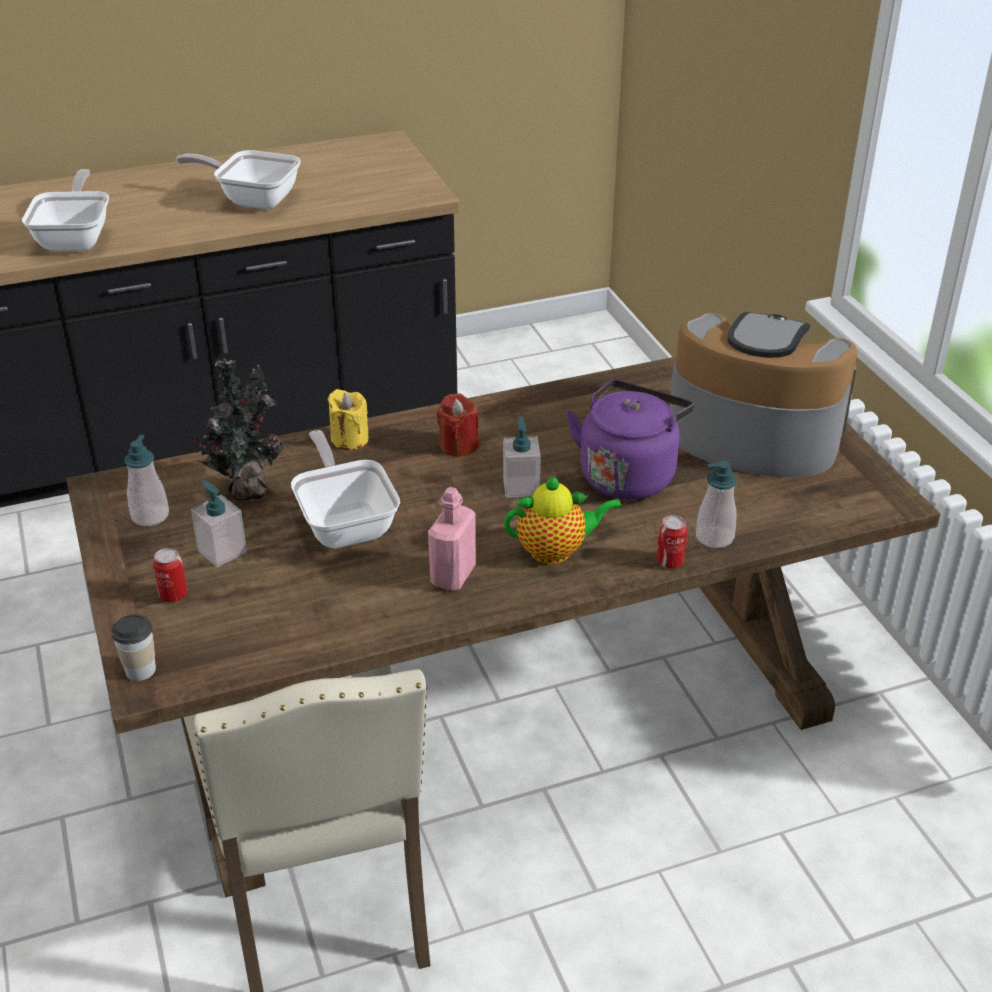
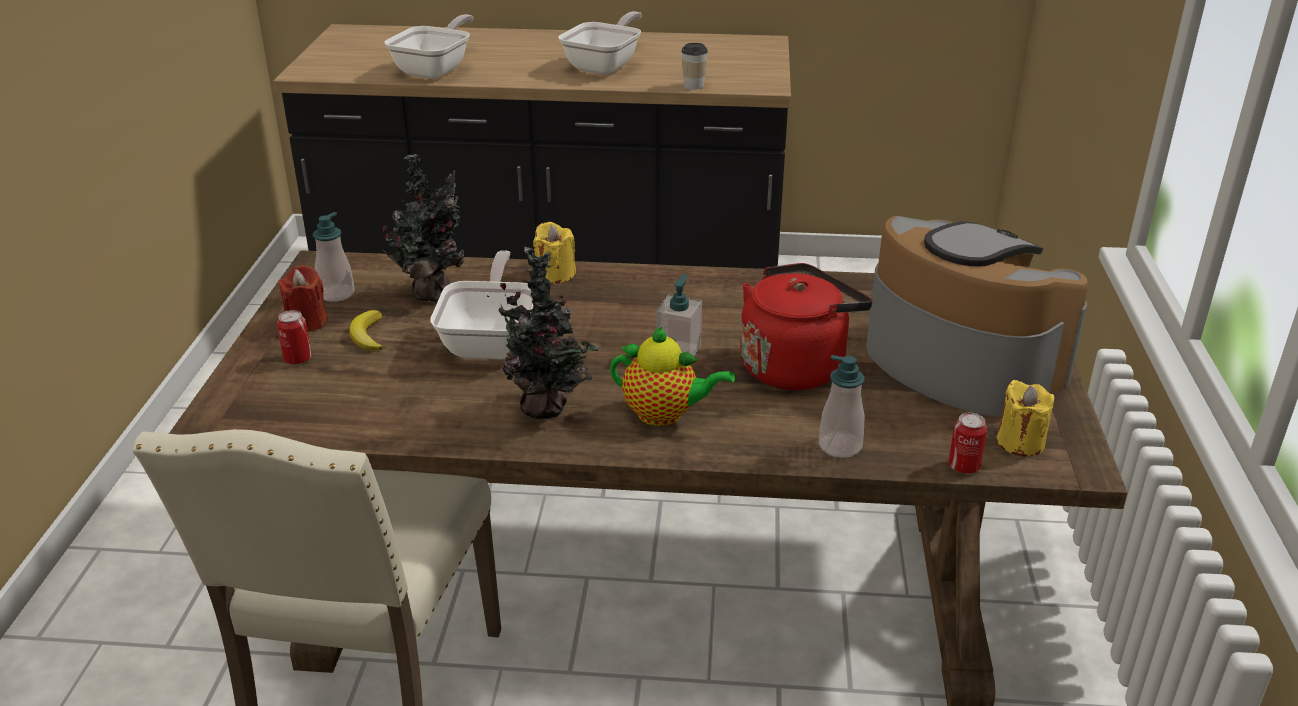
camera: 25 degrees right, 5 degrees down
(140, 670) = (217, 410): cup -> cup (693, 86)
(222, 551) = (368, 335): soap dispenser -> banana
(253, 199) = (606, 65): frying pan -> frying pan turned 75 degrees clockwise
(453, 575) = (548, 409): pink bottle -> potted plant
(458, 446) = (649, 302): red candle -> red candle (307, 322)
(628, 474) = (796, 366): purple kettle -> red kettle
(669, 561) = (773, 455): can -> can (963, 466)
(842, 493) = (1020, 442): none -> yellow candle

